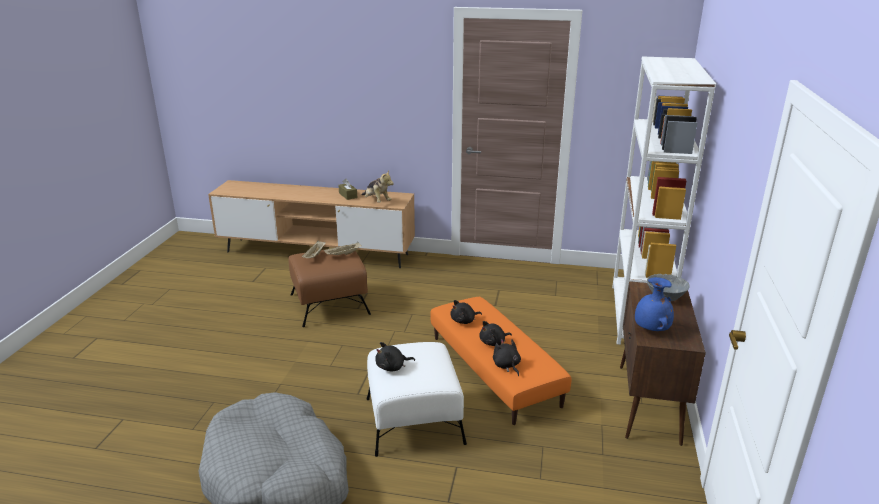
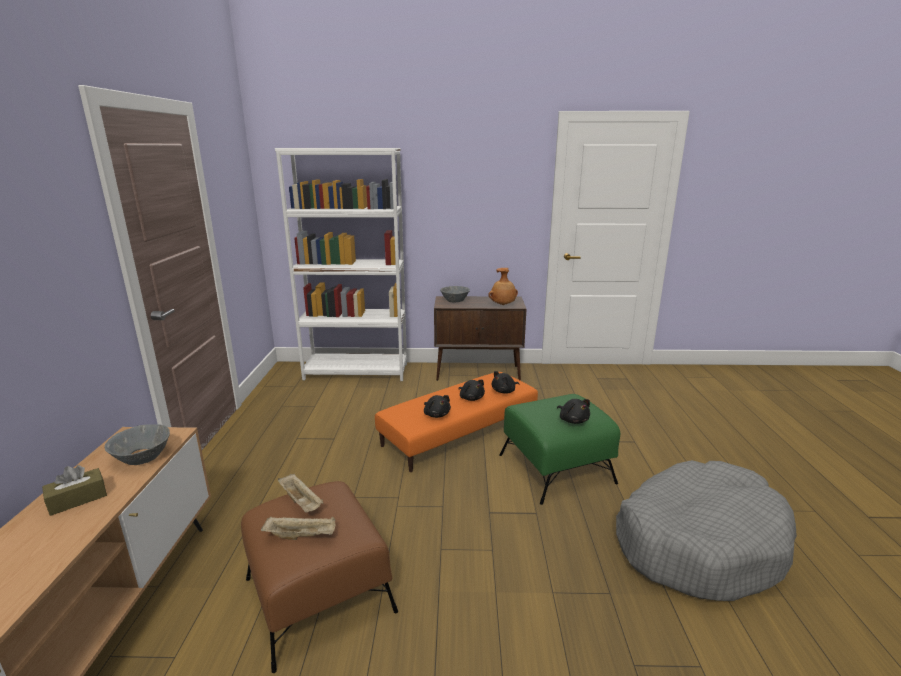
camera: 100 degrees left, 5 degrees down
(377, 201) = (142, 457): plush toy -> grey bowl
(413, 421) = (557, 468): white ottoman -> green ottoman
(651, 329) = (503, 305): blue vase -> brown vase

